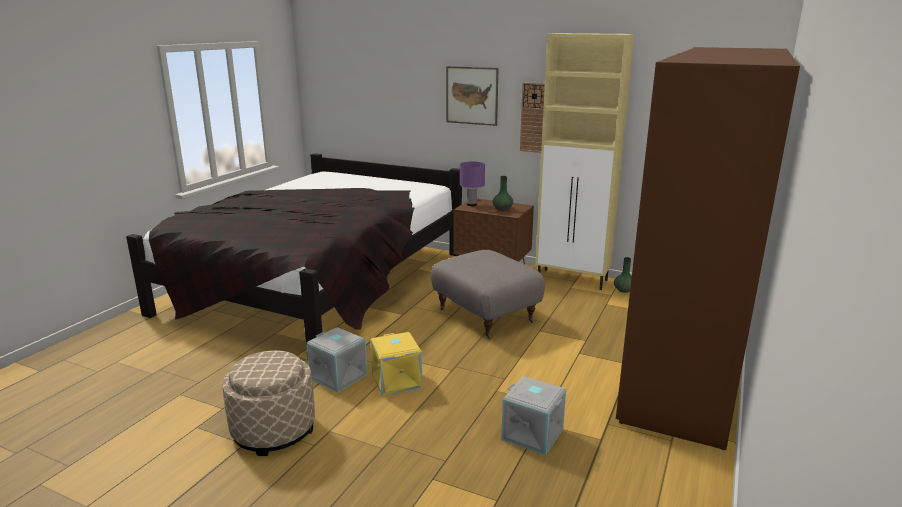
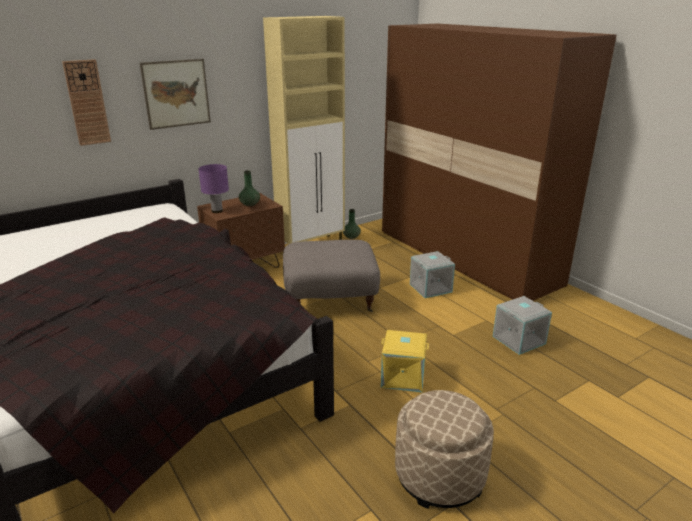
camera: 60 degrees left, 5 degrees up
(339, 376) = (368, 408): grey storage box -> grey storage box (430, 287)
(533, 117) = (246, 106): wall clock -> wall clock (87, 103)

